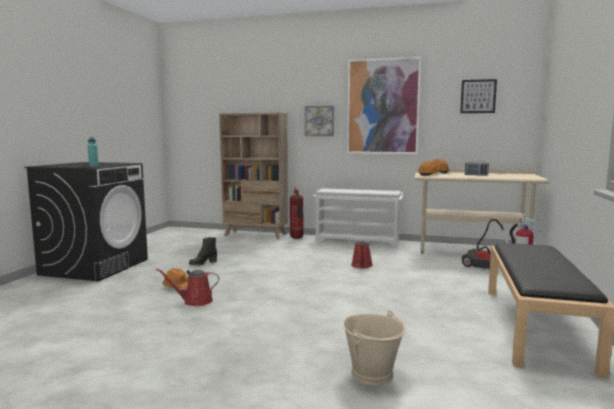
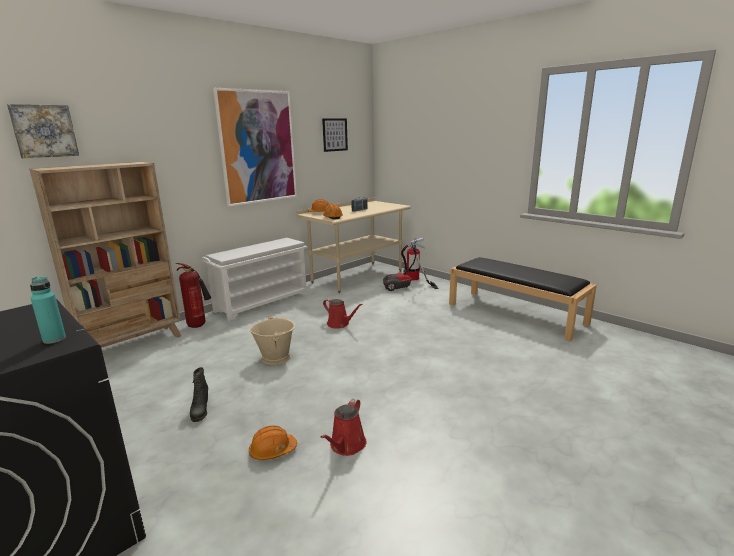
camera: 60 degrees left, 10 degrees up
(319, 121) = (187, 169): picture -> picture (44, 131)
(372, 374) = (569, 390): beige bucket -> beige bucket (276, 357)

